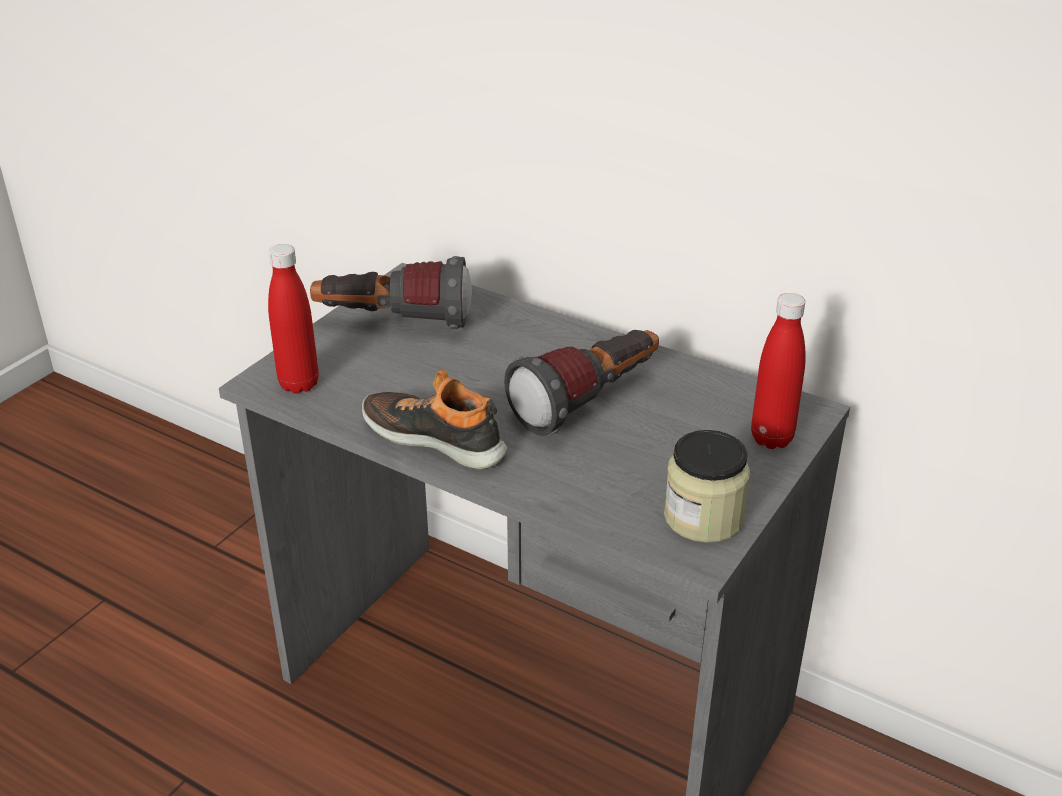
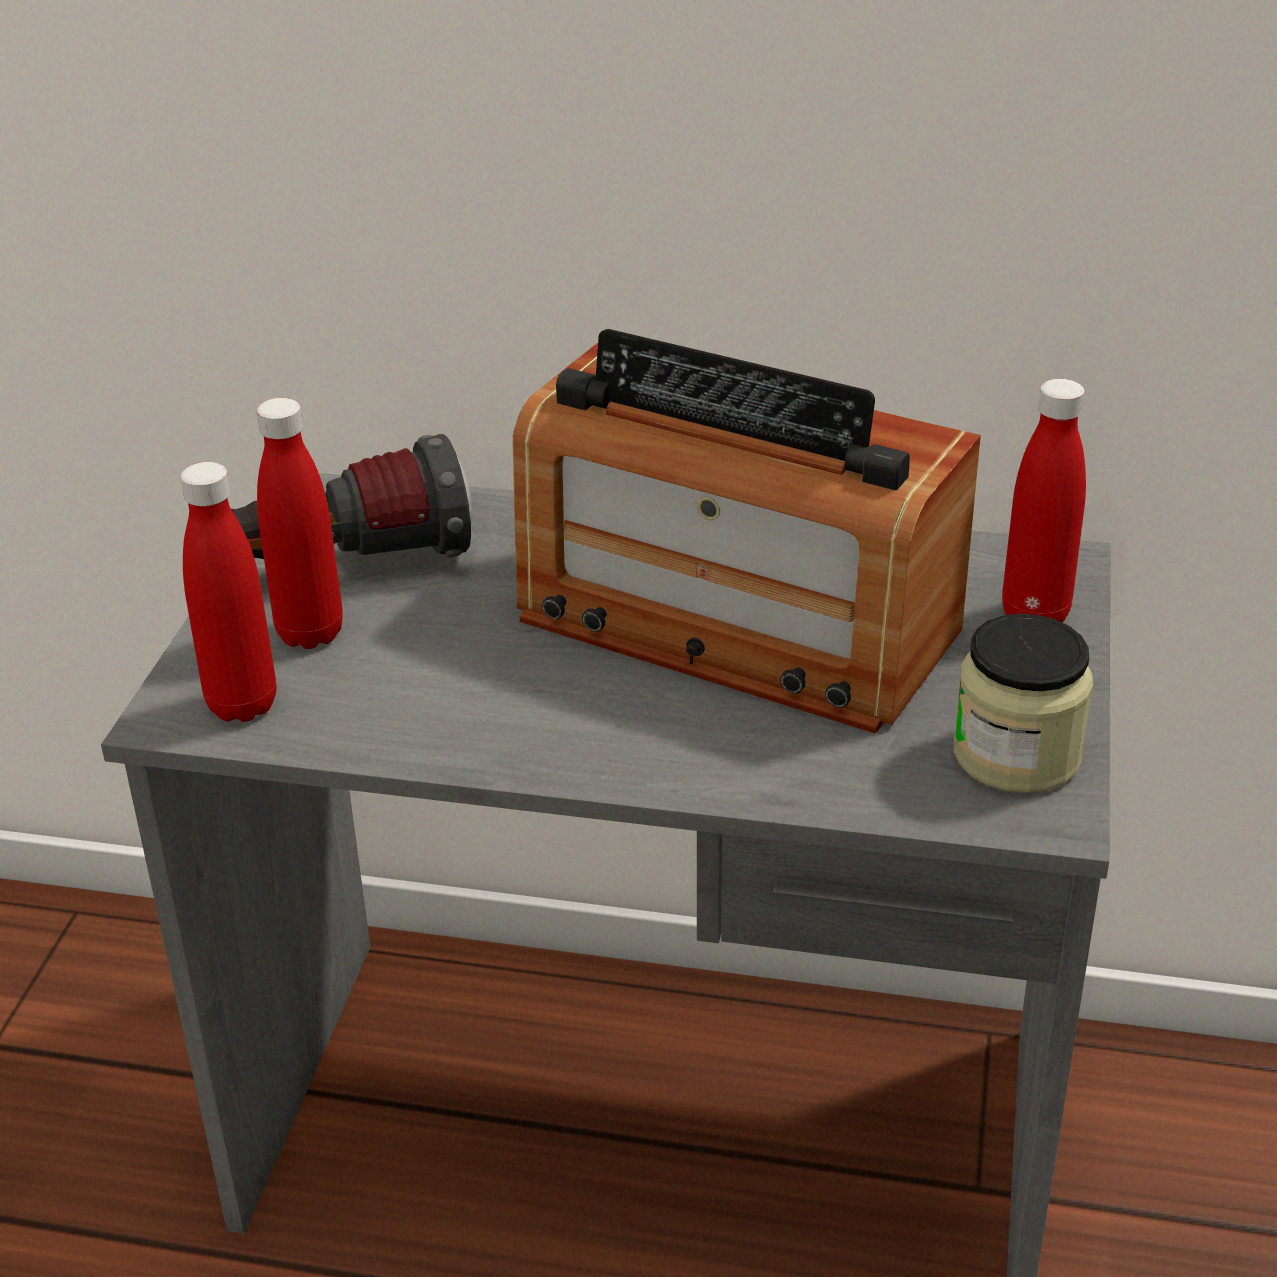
camera: 20 degrees left, 0 degrees up
(357, 354) = (310, 633): none -> red bottle
(436, 438) = (532, 737): shoe -> none
(589, 402) = (735, 624): flashlight -> radio

